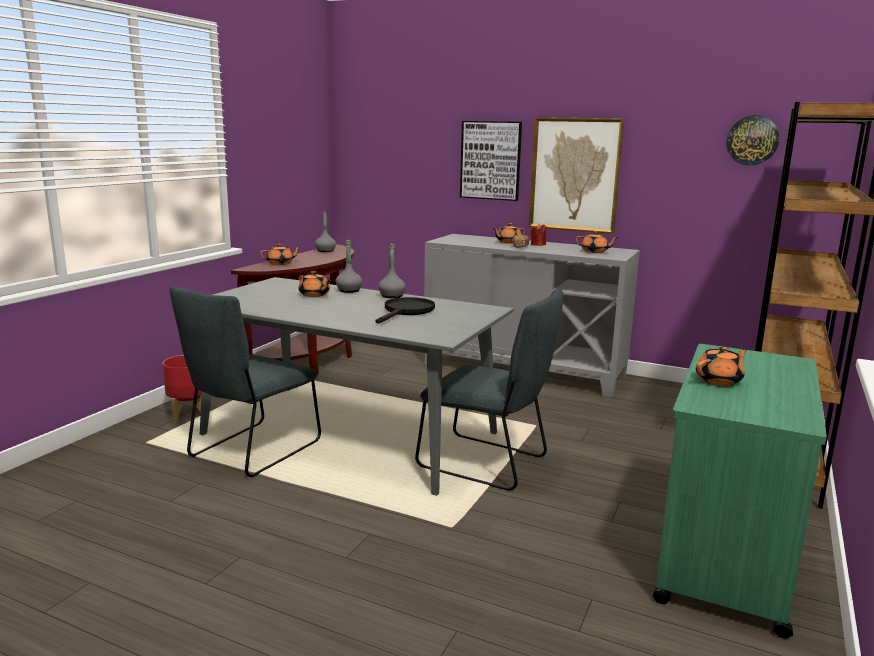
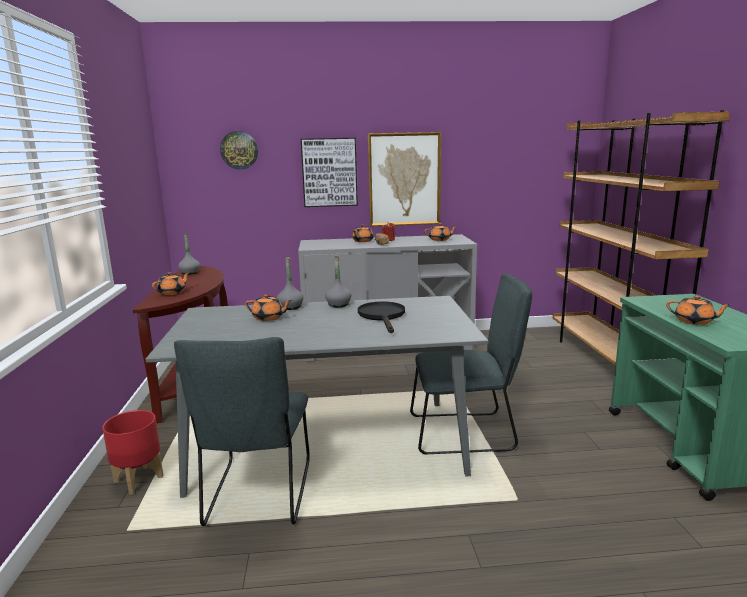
camera: 30 degrees left, 0 degrees up
(719, 380) = (694, 321): orange teapot -> orange teapot turned 90 degrees clockwise
(752, 140) = (532, 145): wall clock -> wall clock (239, 150)

